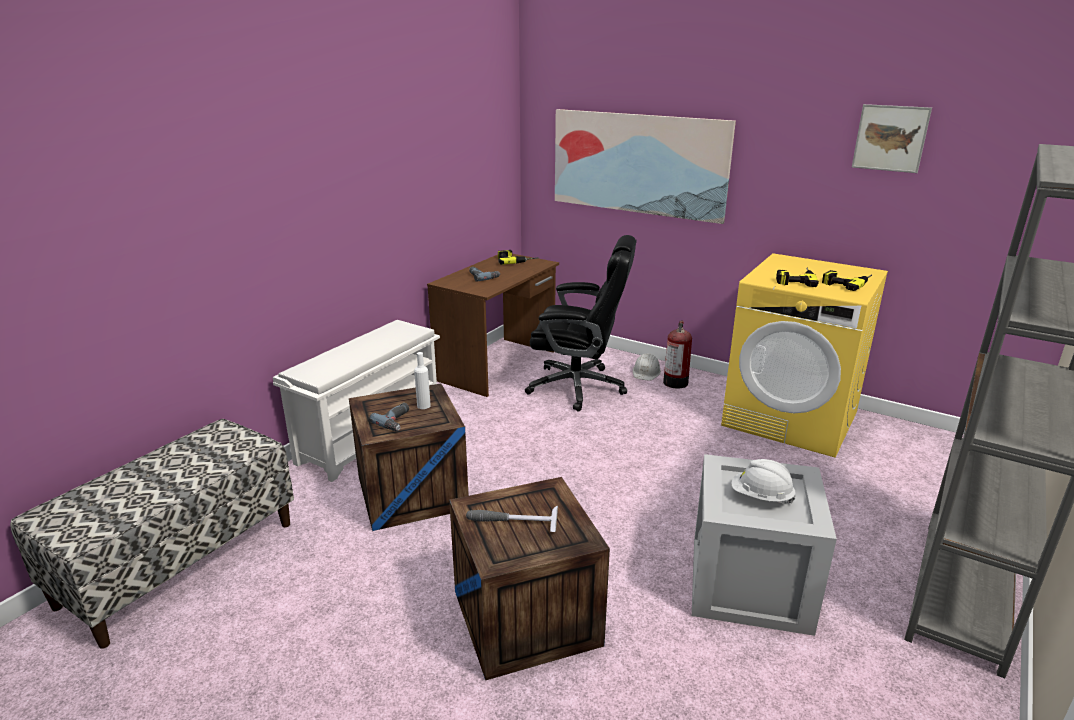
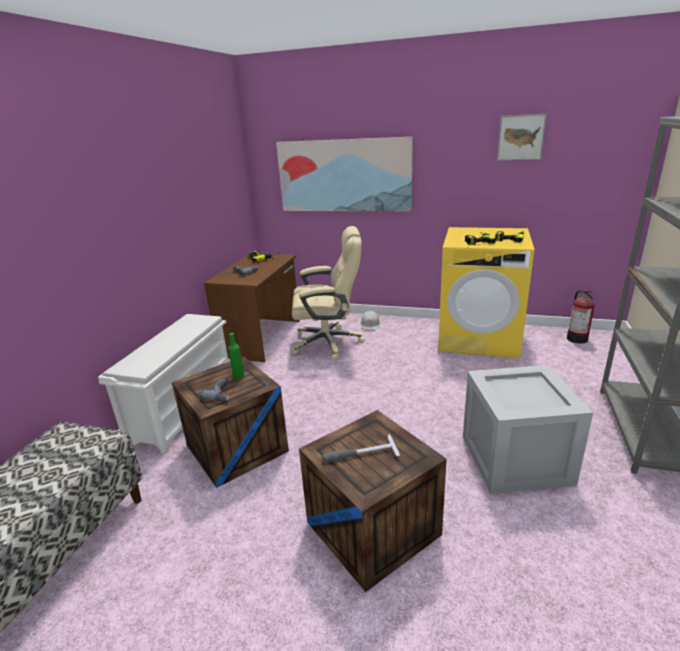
camera: 15 degrees left, 0 degrees up
(423, 406) = (238, 376): white bottle -> green bottle
(579, 387) = (328, 342): black office chair -> beige office chair
(675, 382) = (393, 327): fire extinguisher -> fire extinguisher (576, 338)
(761, 497) = (523, 394): white hard hat -> none

